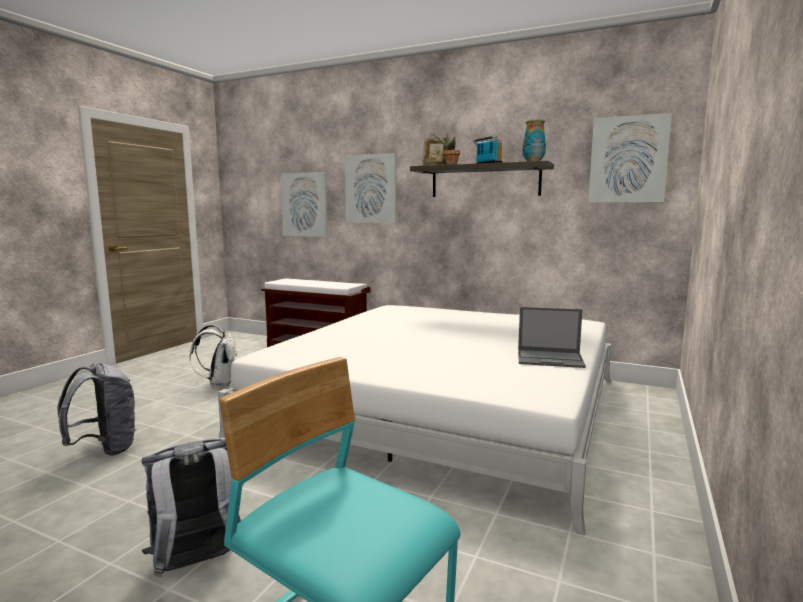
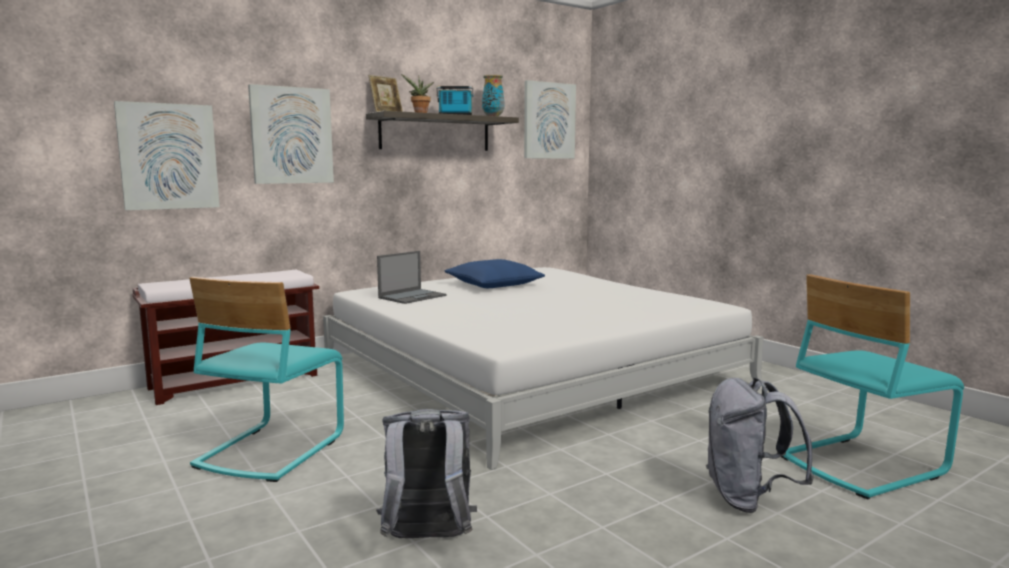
camera: 60 degrees left, 0 degrees up
(219, 383) = (270, 450): white backpack -> turquoise chair
(472, 322) = (494, 284): none -> blue pillow
(550, 359) = (632, 290): laptop -> laptop (413, 296)

